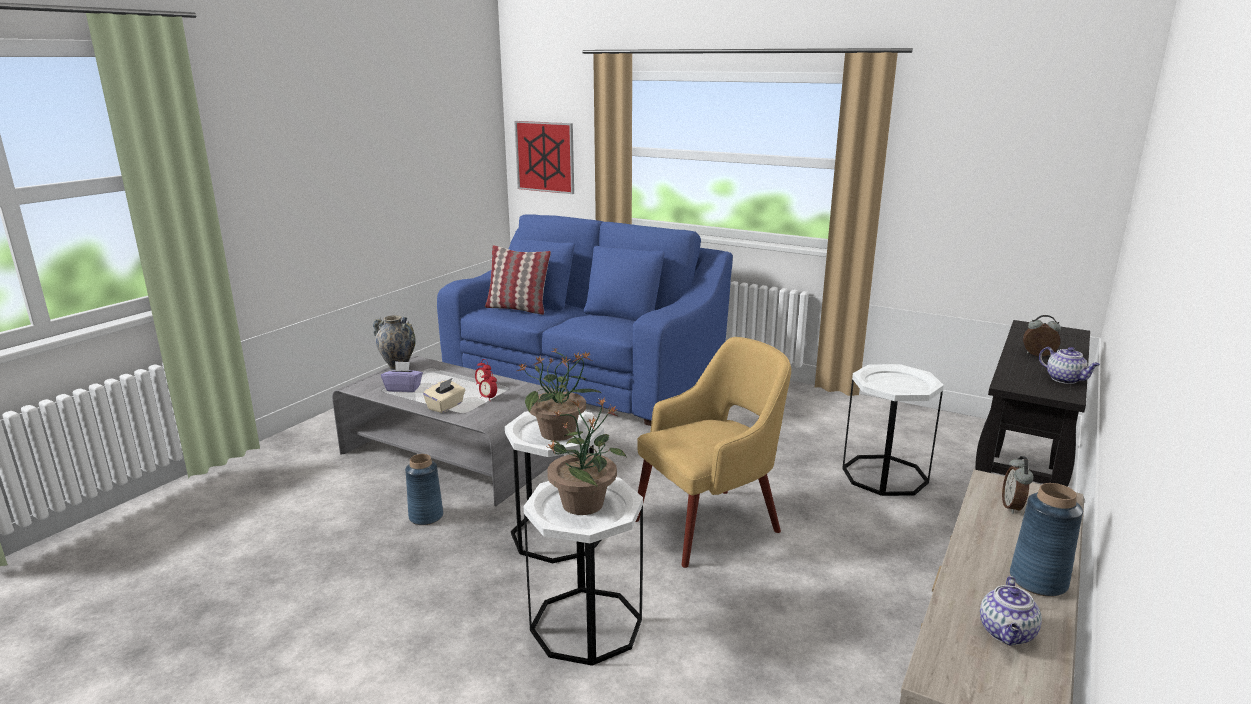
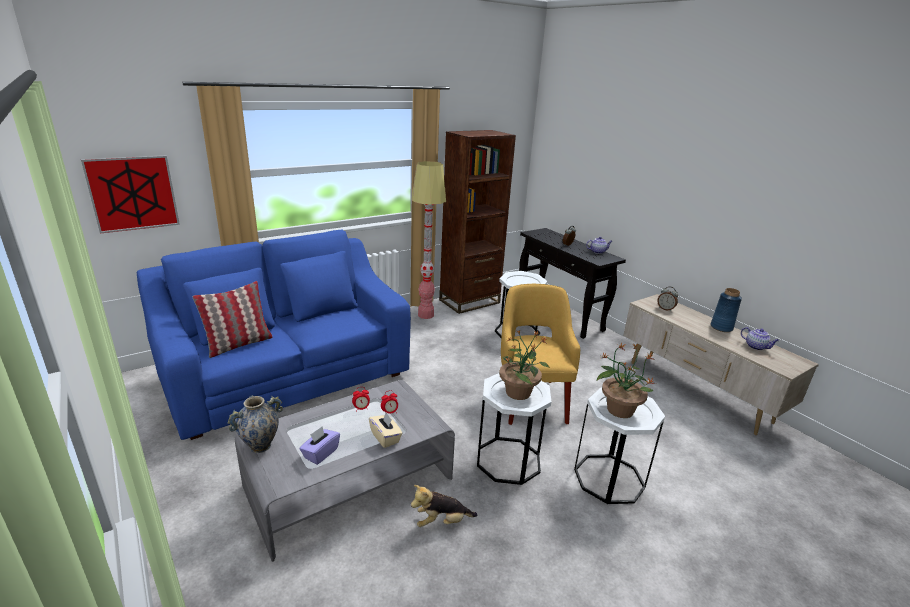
camera: 65 degrees left, 5 degrees up
(426, 517) = (441, 522): blue vase -> plush toy
(817, 403) = (425, 315): none -> floor lamp
(913, 420) = (469, 301): none -> brown bookcase

